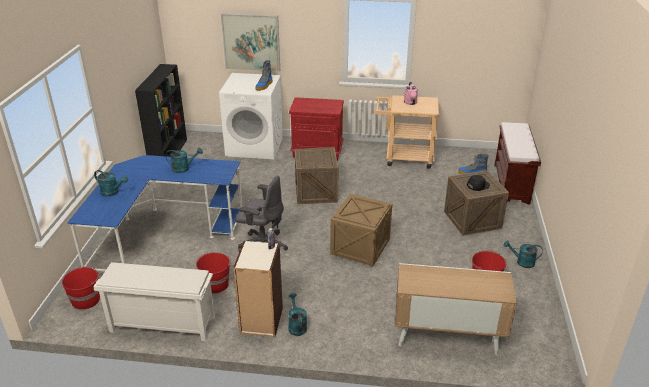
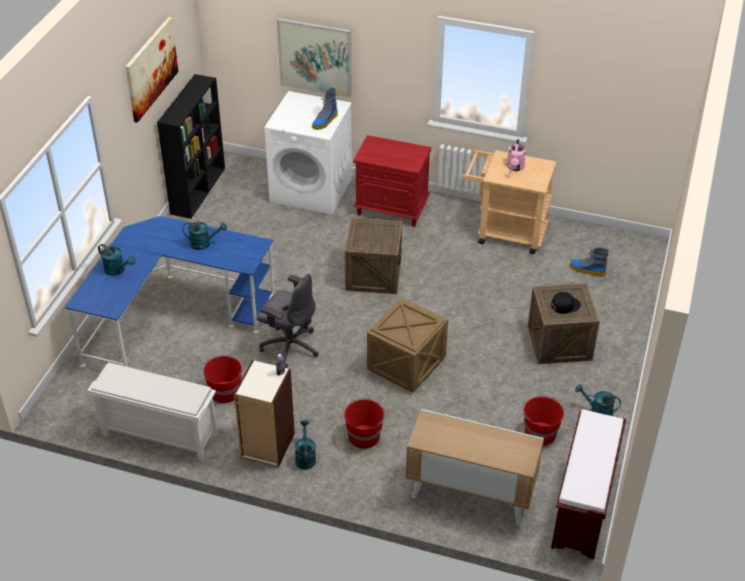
camera: 10 degrees right, 10 degrees up
(86, 300) = (80, 392): red bucket -> red bucket (364, 436)
(128, 45) = (151, 68): none -> picture
(512, 184) = (634, 293): brown bench -> brown bench (583, 508)

